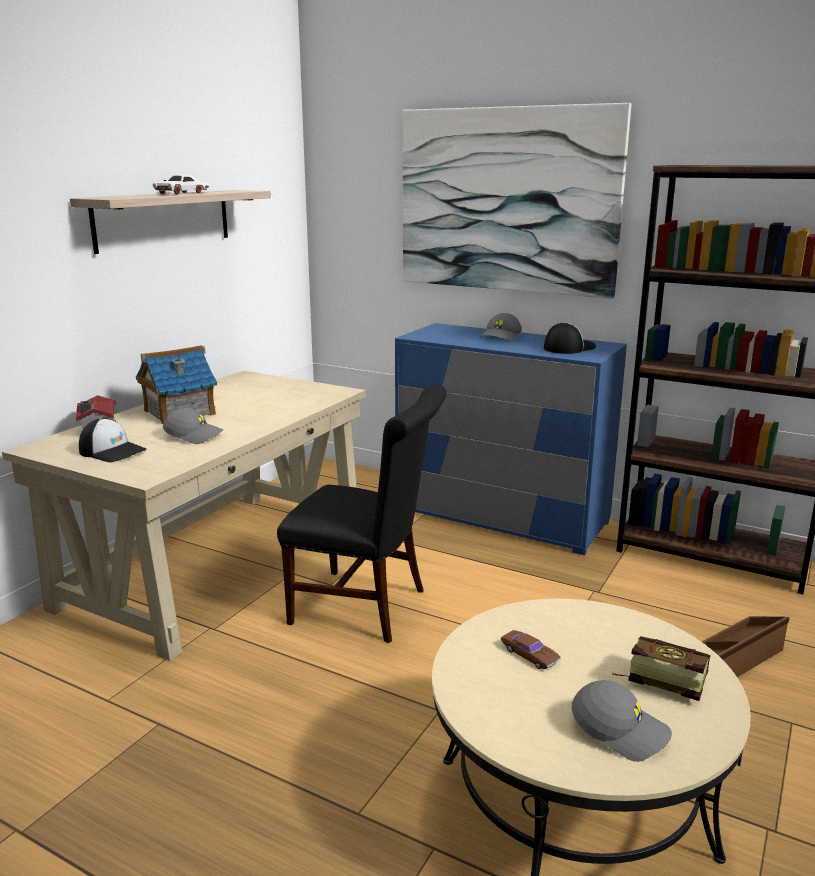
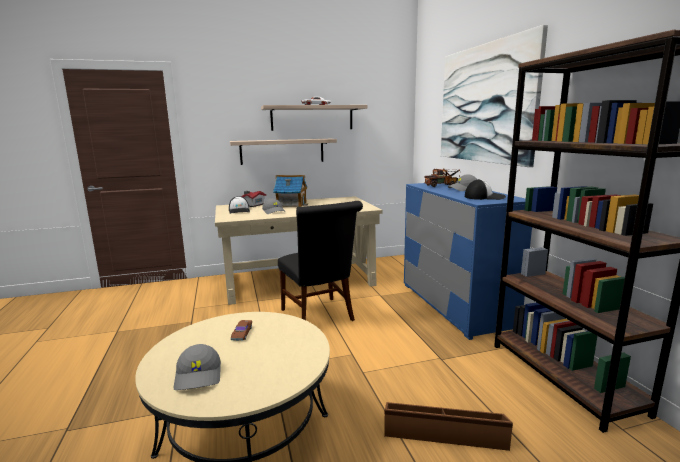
camera: 45 degrees right, 5 degrees down
(118, 298) = (282, 151): none -> shelf
(455, 333) = (443, 185): none -> toy truck
(658, 680) = (260, 370): book -> none

